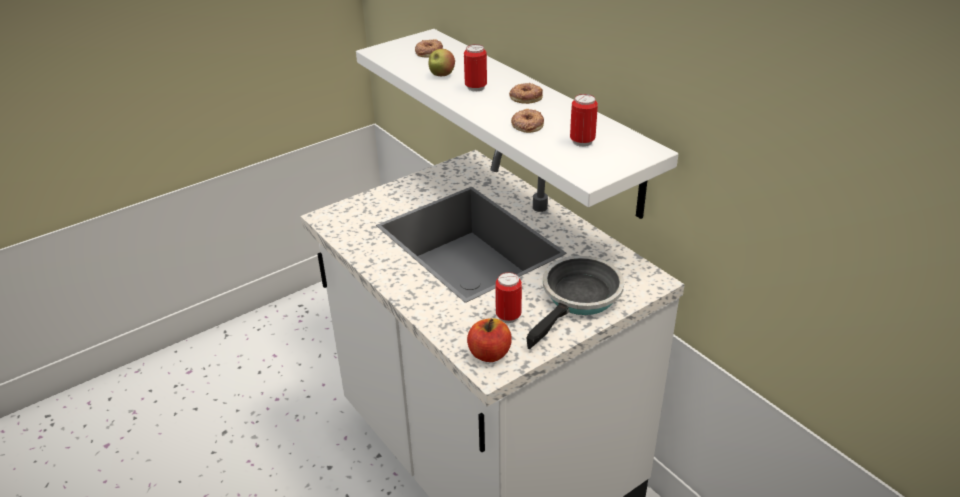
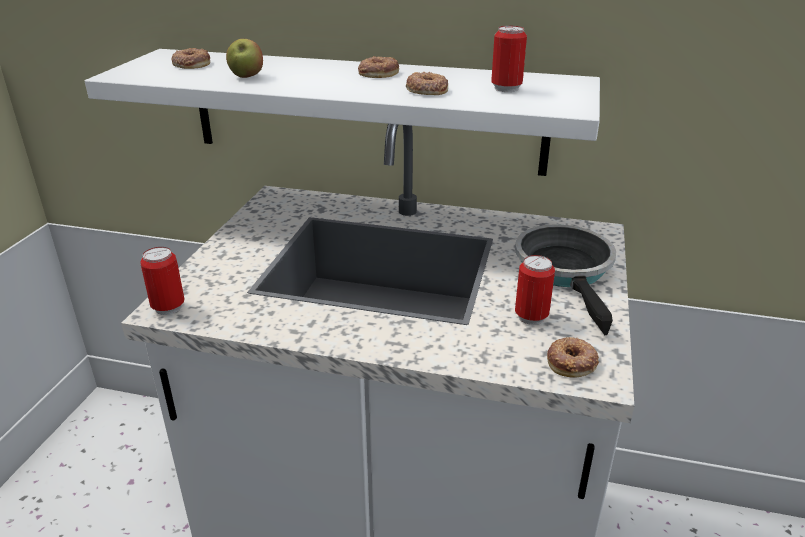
camera: 40 degrees left, 5 degrees down
(476, 87) = (308, 77): can -> can (168, 307)
(489, 354) = (572, 362): apple -> donut

